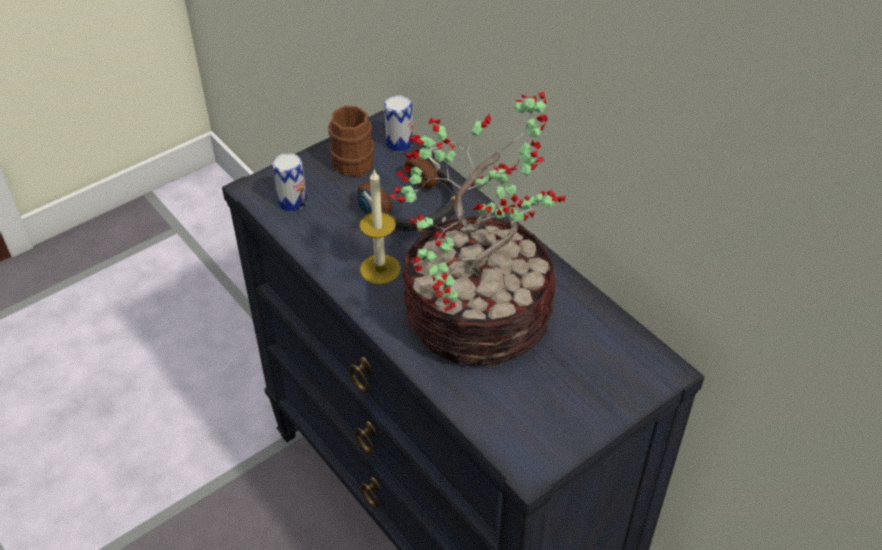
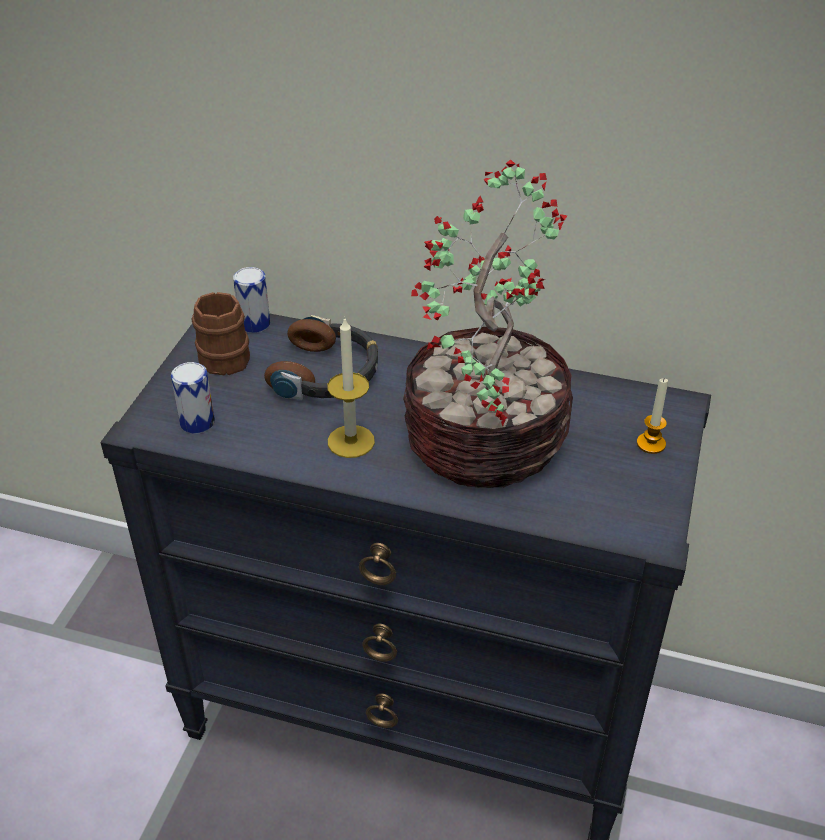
camera: 35 degrees left, 5 degrees down
(606, 390) = (651, 444): none -> candle

